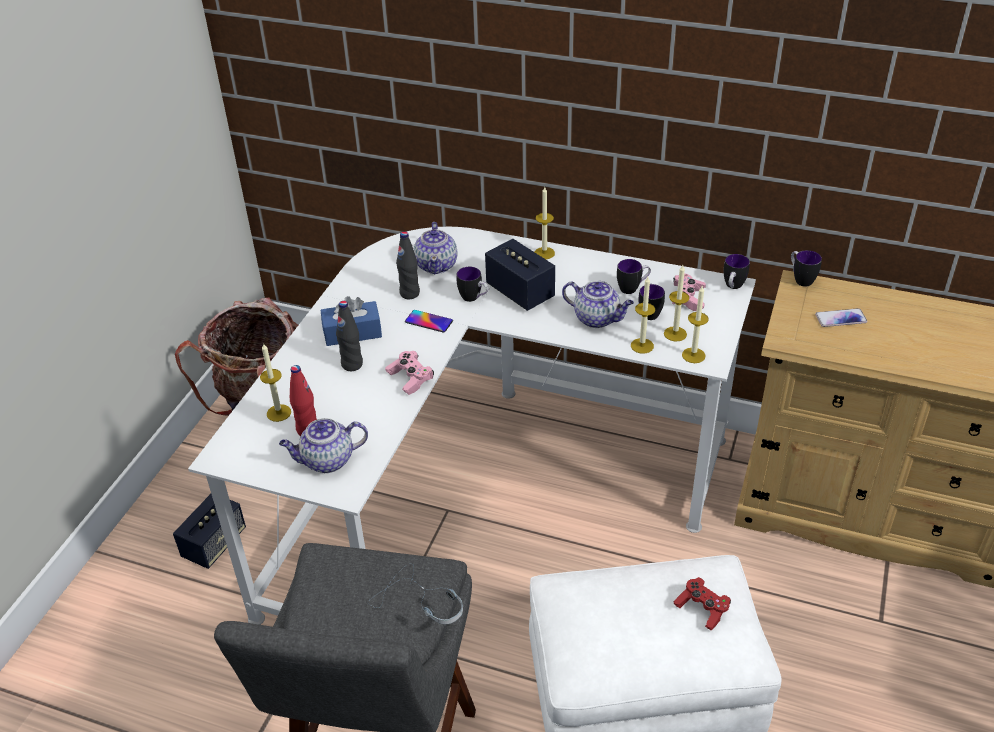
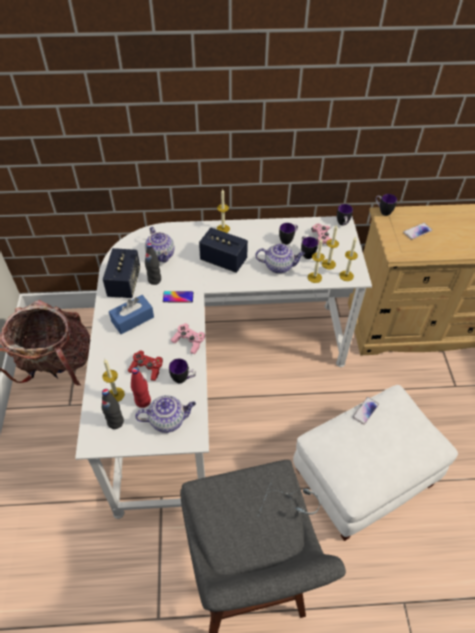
camera: 25 degrees left, 10 degrees up
(214, 544) = (65, 472): speaker -> speaker (124, 283)
(327, 461) = (168, 420): teapot -> teapot turned 150 degrees counterclockwise
(352, 364) = (145, 343): black bottle -> black bottle (115, 422)
(474, 298) = (197, 272): mug -> mug (183, 379)
(655, 571) = (365, 411): none -> phone
(702, 609) = (401, 425): red game controller -> red game controller (147, 369)

